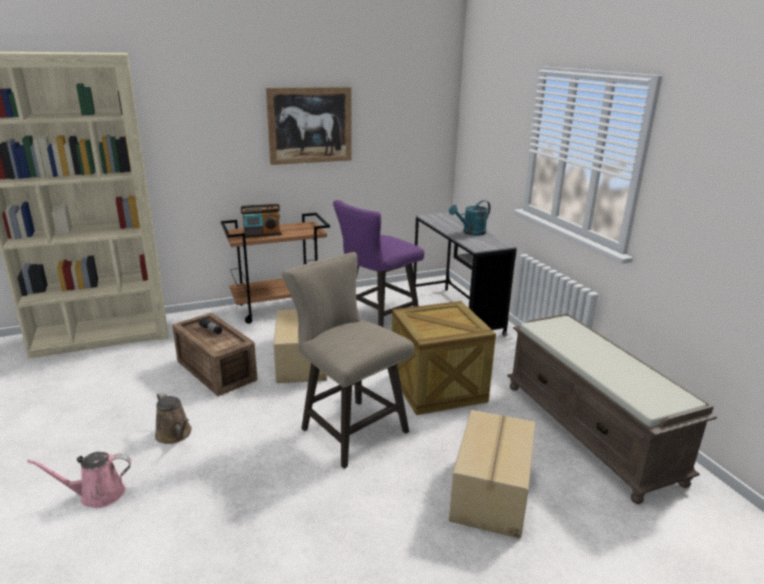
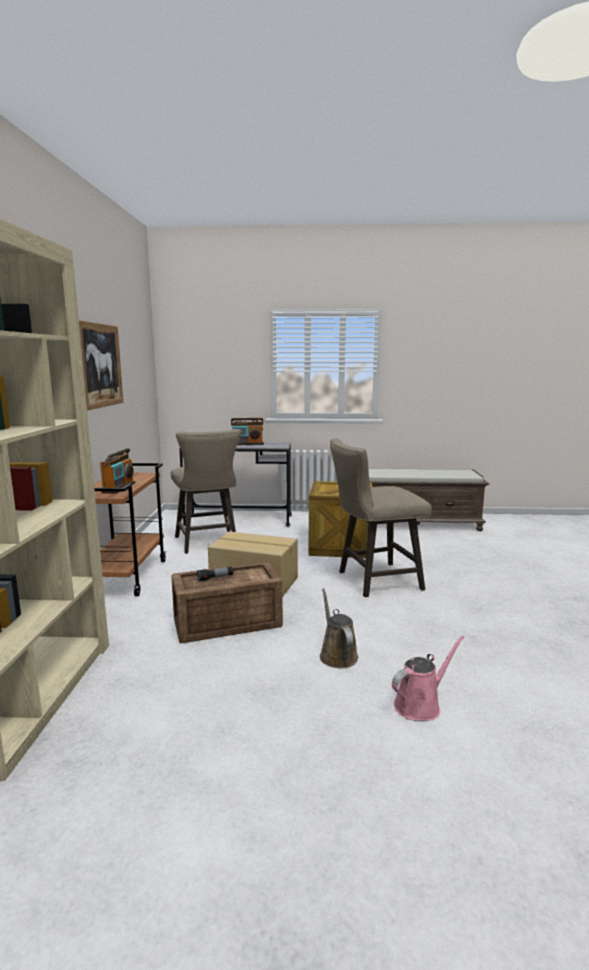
camera: 65 degrees left, 10 degrees down
(97, 494) = (420, 704): pink watering can -> pink watering can turned 135 degrees counterclockwise
(175, 435) = (337, 655): brown watering can -> brown watering can turned 90 degrees counterclockwise
(377, 317) = (208, 543): purple stool -> beige stool
(471, 233) = (247, 444): turquoise watering can -> radio
(492, 492) = (463, 555): cardboard box -> none

